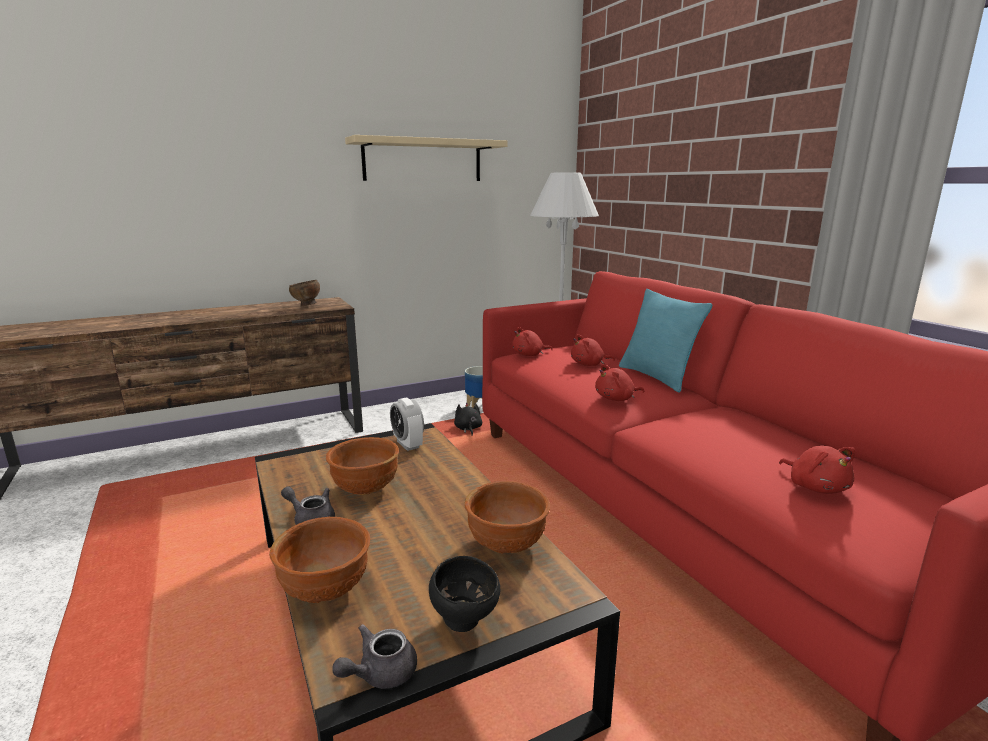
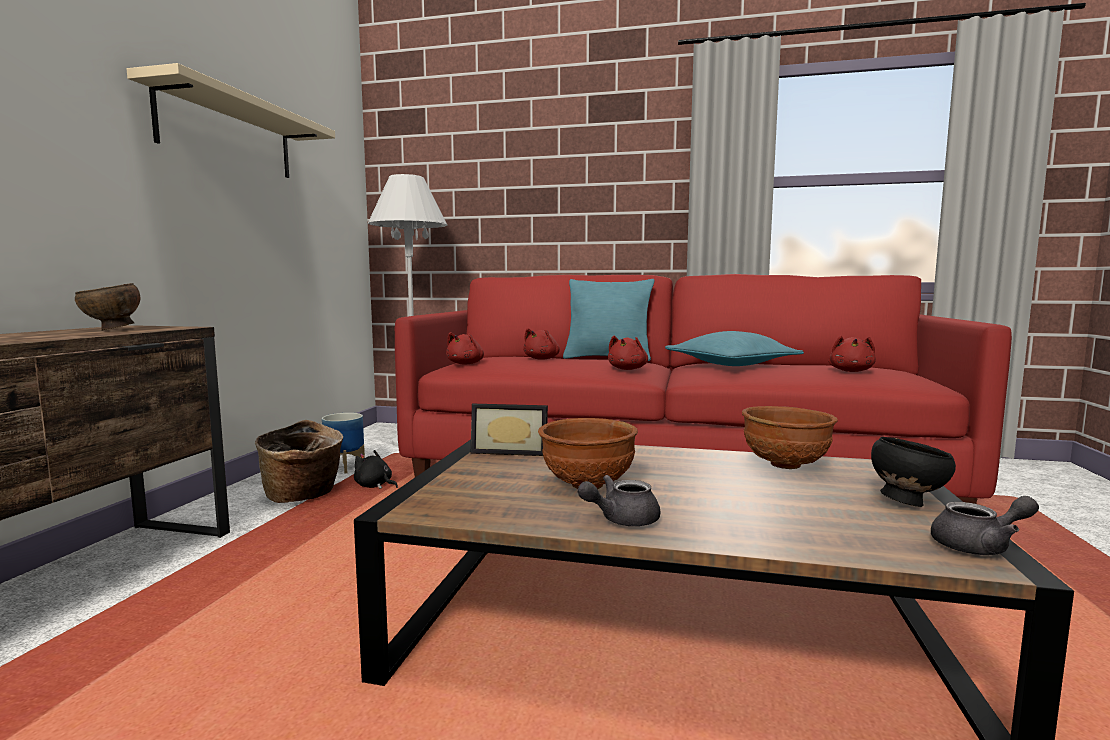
camera: 50 degrees left, 10 degrees down
(326, 591) = (804, 541): brown bowl -> none
(379, 673) = (980, 546): grey teapot -> grey teapot turned 90 degrees counterclockwise
(408, 444) = (510, 451): alarm clock -> picture frame
(425, 421) = (303, 496): none -> basket
(726, 425) = (731, 364): none -> turquoise pillow
(816, 487) = (851, 371): red plush toy -> red plush toy turned 90 degrees clockwise

